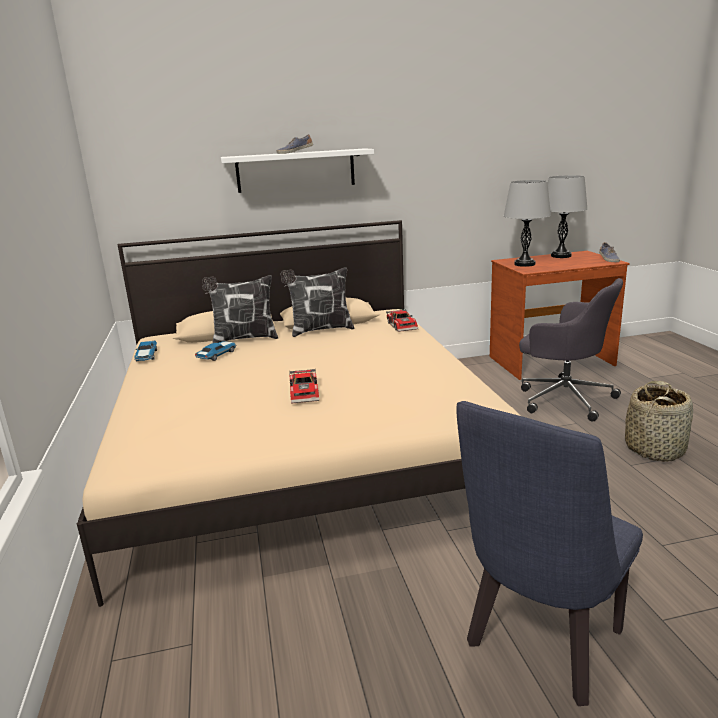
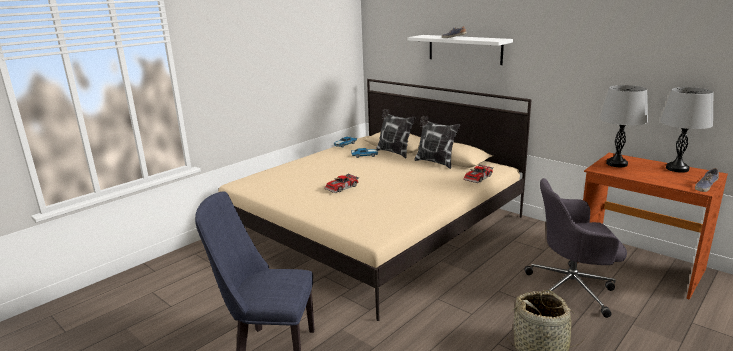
camera: 55 degrees right, 0 degrees up
(563, 398) = (572, 289): grey office chair -> grey office chair turned 90 degrees clockwise

